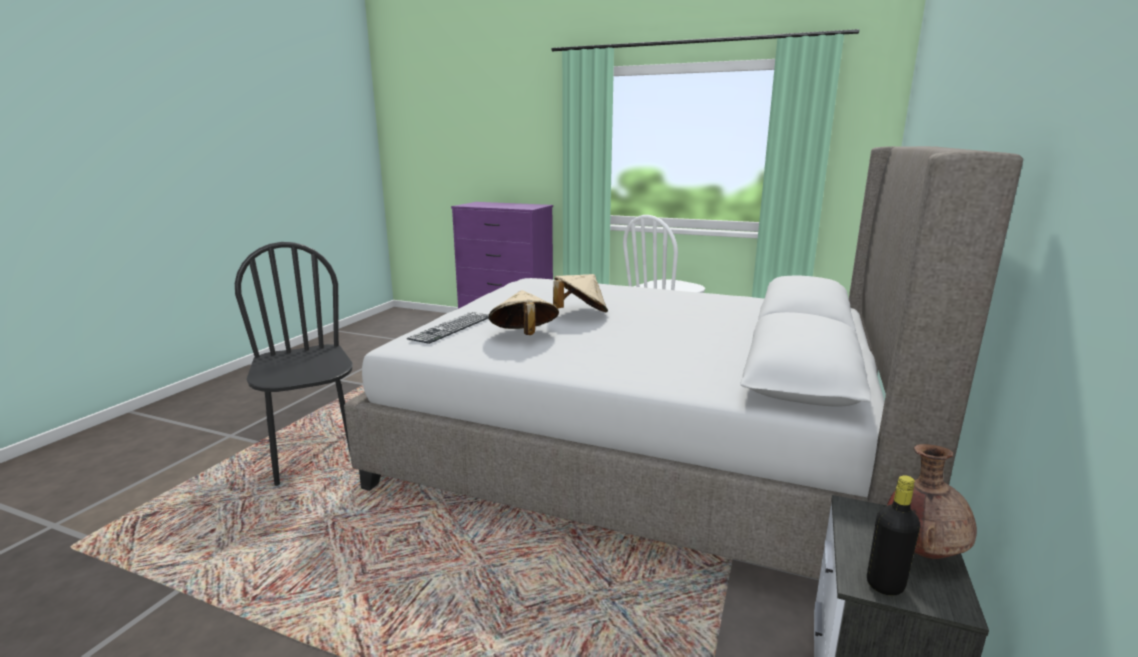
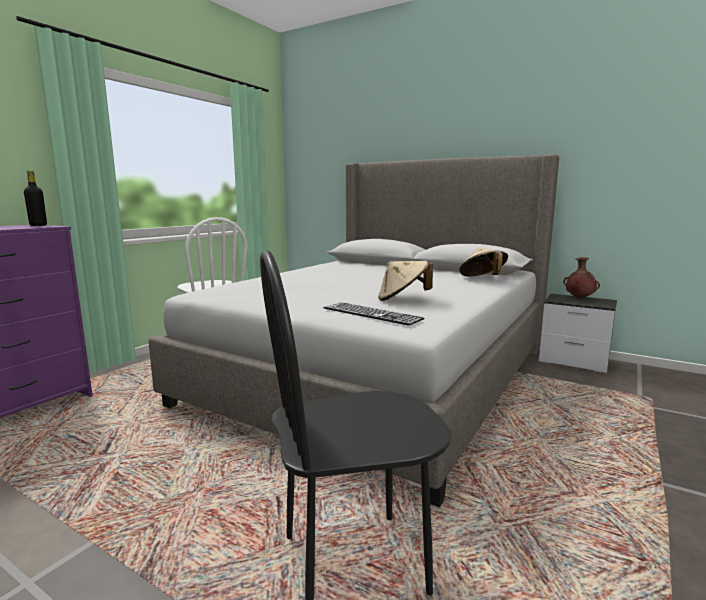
camera: 80 degrees left, 5 degrees down
(580, 313) = (349, 286): beige hat -> beige hat (482, 279)
(885, 584) = (604, 304): black bottle -> black bottle (38, 225)

